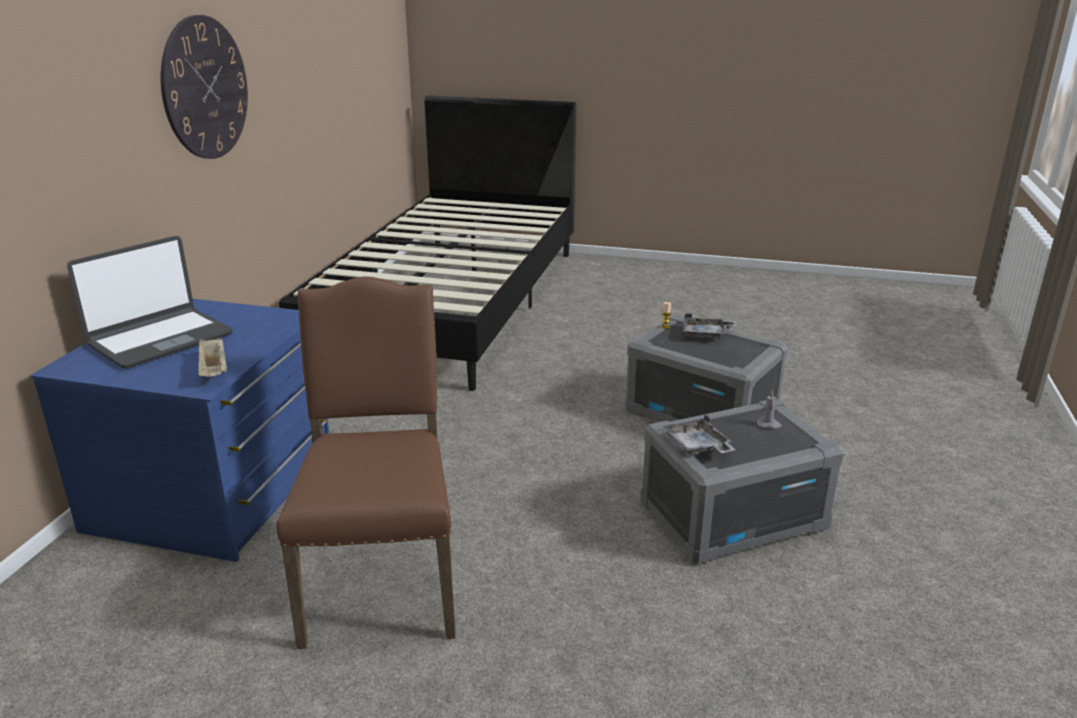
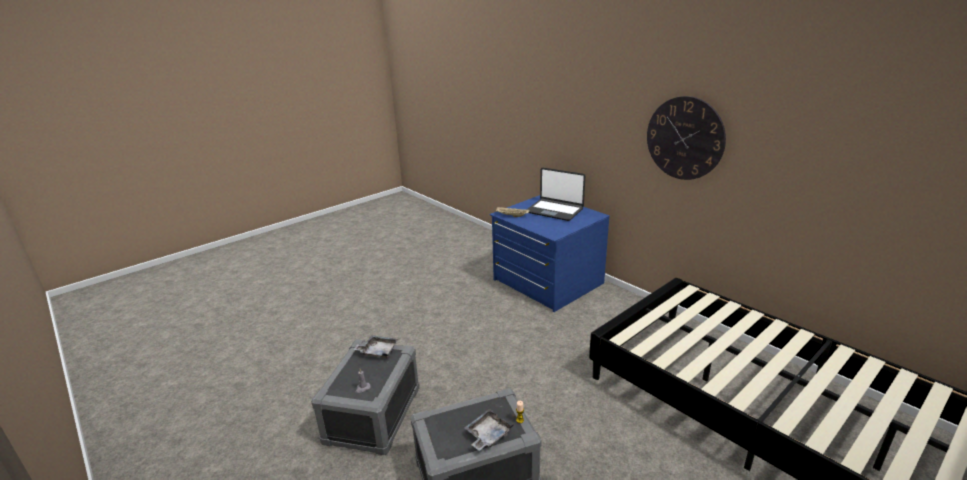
camera: 125 degrees right, 0 degrees up
(160, 339) = (554, 210): laptop -> laptop turned 45 degrees counterclockwise
(382, 583) = (448, 304): brown chair -> none

